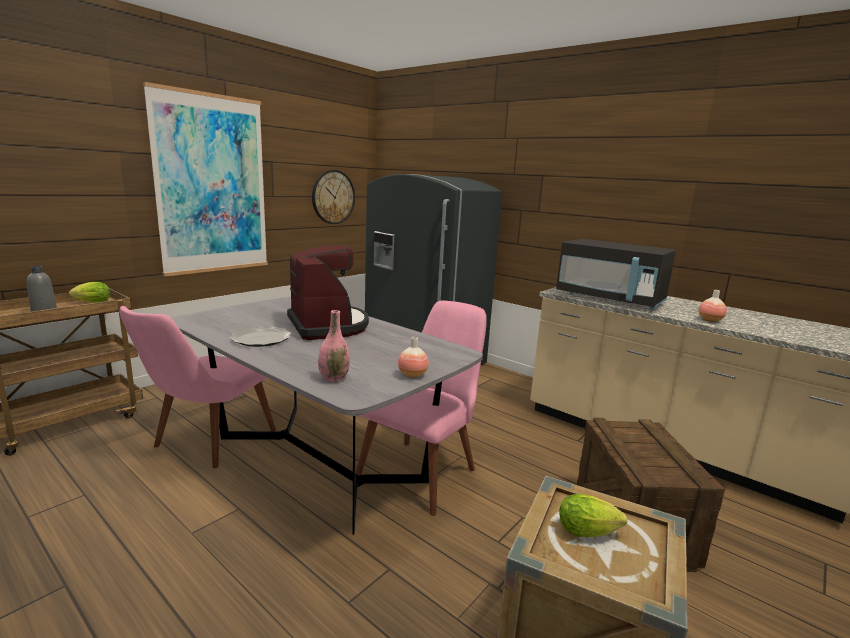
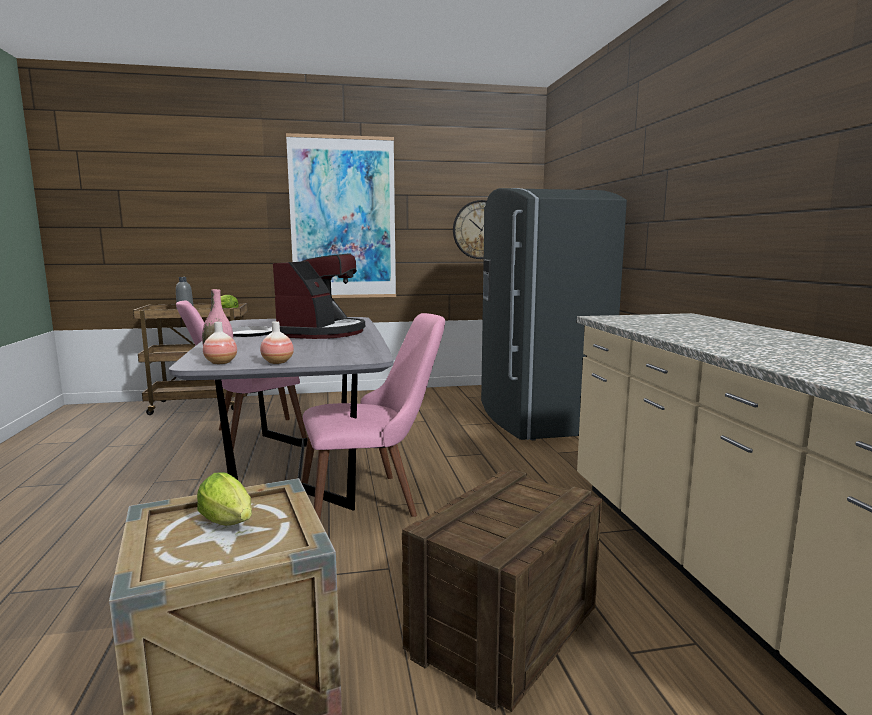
camera: 40 degrees right, 5 degrees down
(610, 299) = (654, 326): black microwave -> none
(710, 320) = (744, 352): vase -> vase (221, 363)

